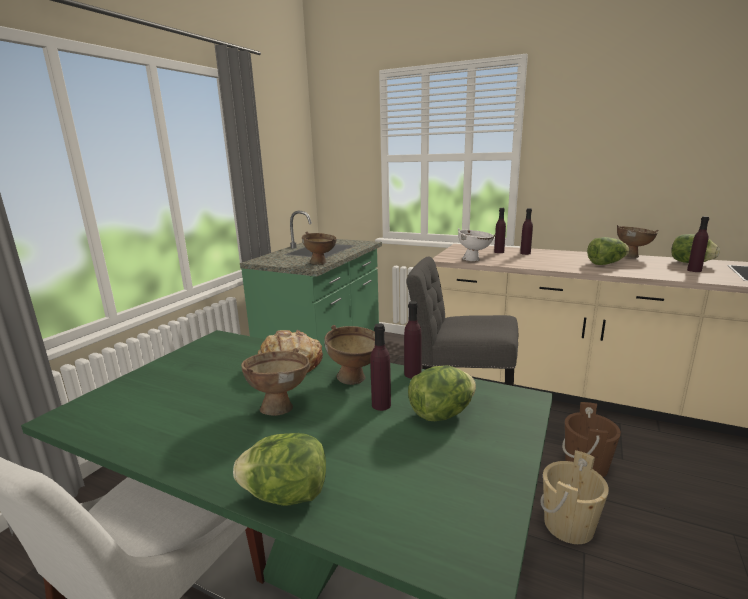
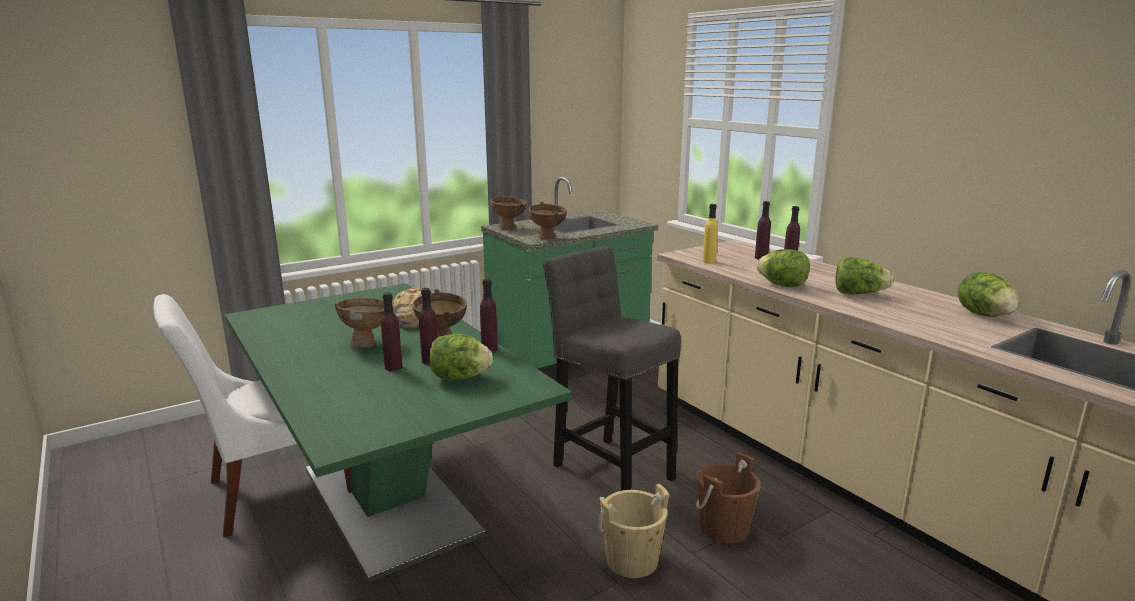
camera: 30 degrees right, 0 degrees up
(286, 495) = (300, 387): lettuce -> lettuce (782, 285)
(475, 260) = (709, 262): white bowl -> yellow bottle
(633, 256) = (925, 293): brown bowl -> brown bowl (509, 228)
(694, 270) = (957, 323): purple bottle -> purple bottle (393, 367)

